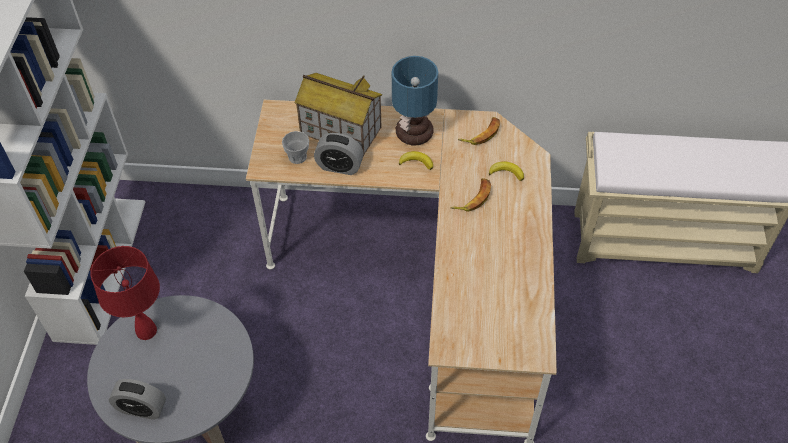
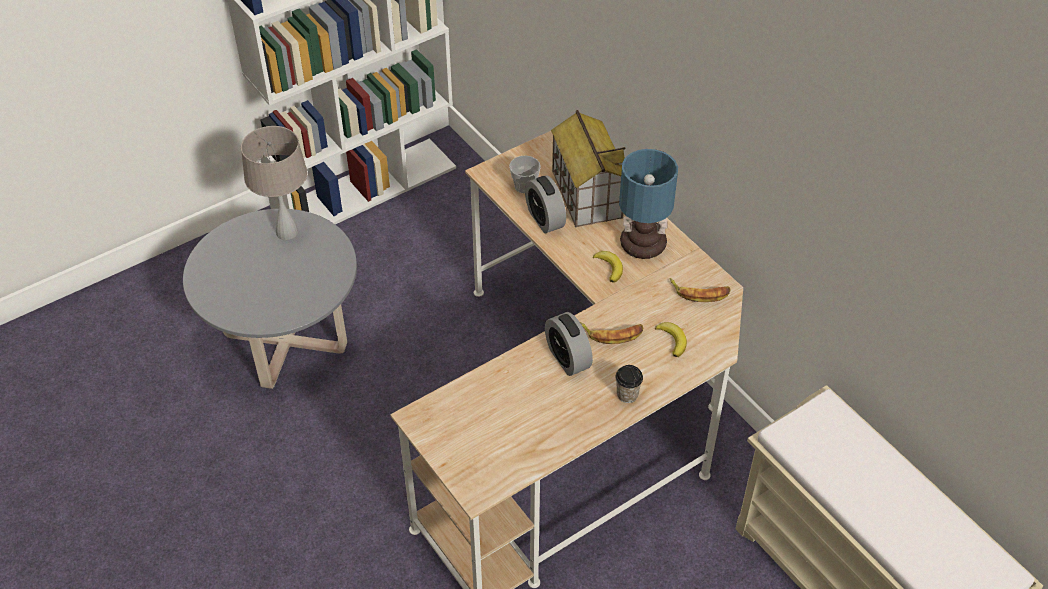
camera: 50 degrees right, 5 degrees down
(142, 408) = (215, 279): alarm clock -> alarm clock (567, 358)
(146, 330) = (287, 232): red table lamp -> beige table lamp
(529, 224) = (627, 395): none -> cup

